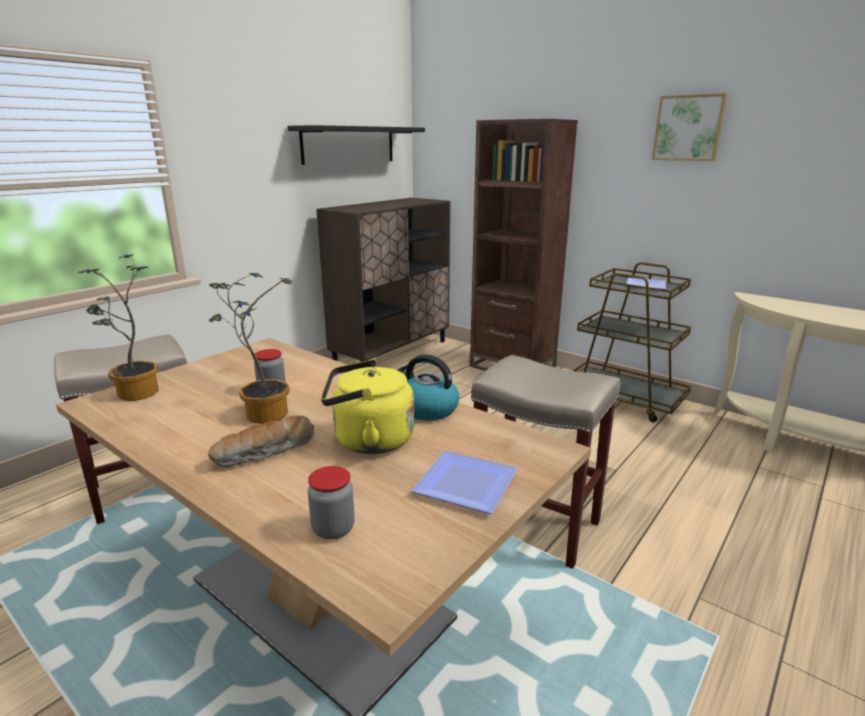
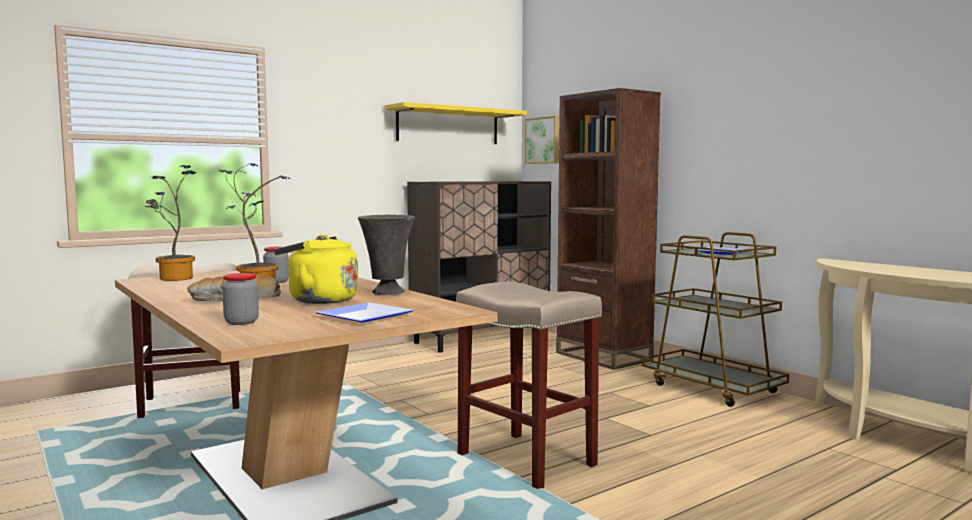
camera: 15 degrees right, 15 degrees down
(349, 145) = (448, 126): black shelf -> yellow shelf
(427, 409) = (387, 293): kettle -> grey vase
(688, 128) = (762, 91): picture -> picture (543, 140)

